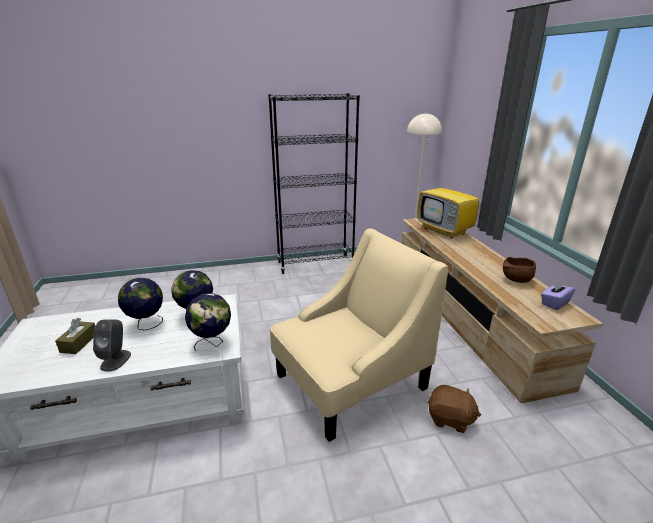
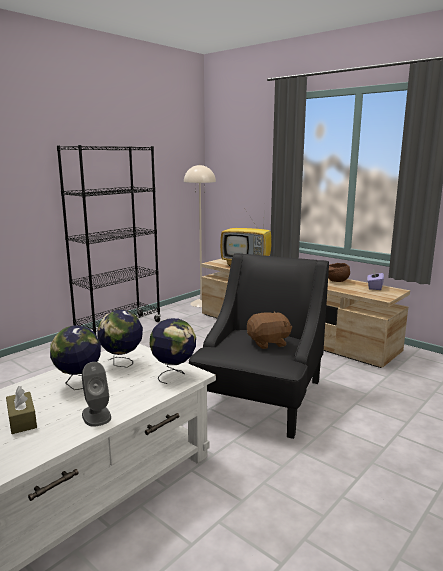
camera: 35 degrees left, 10 degrees down
(350, 382) = (260, 397): beige armchair -> black armchair
(450, 419) = (353, 392): brown plush toy -> brown plush toy (268, 343)

